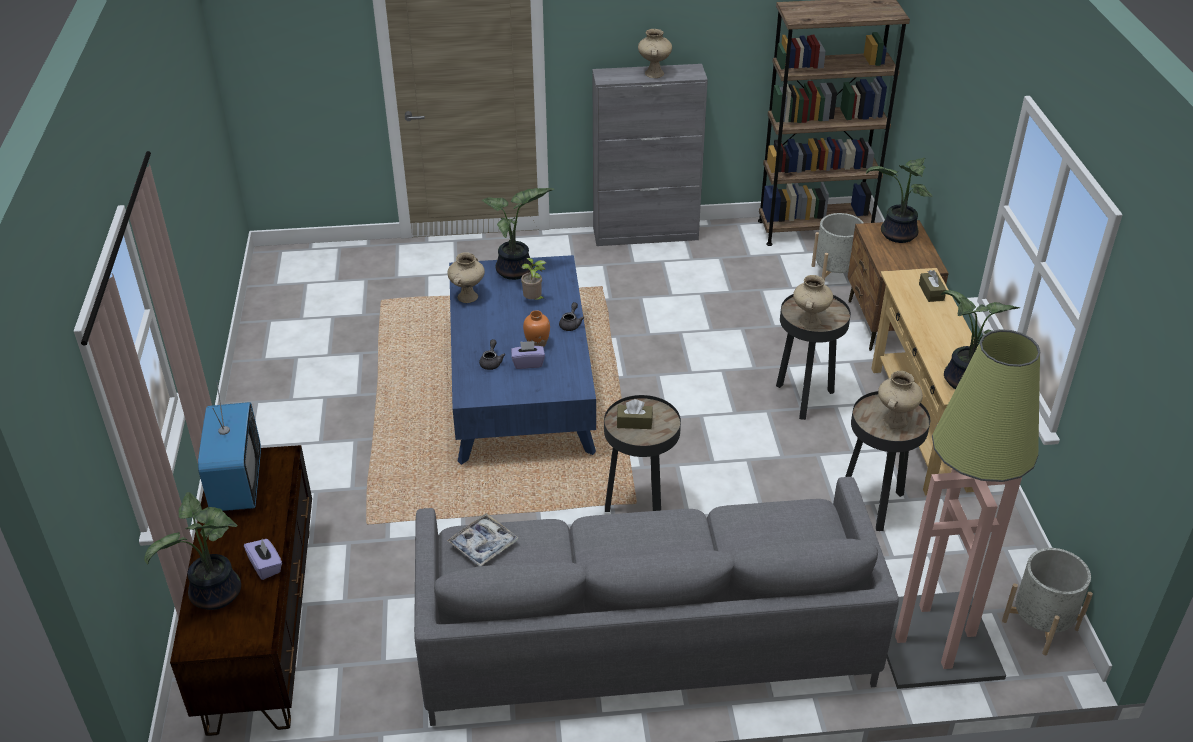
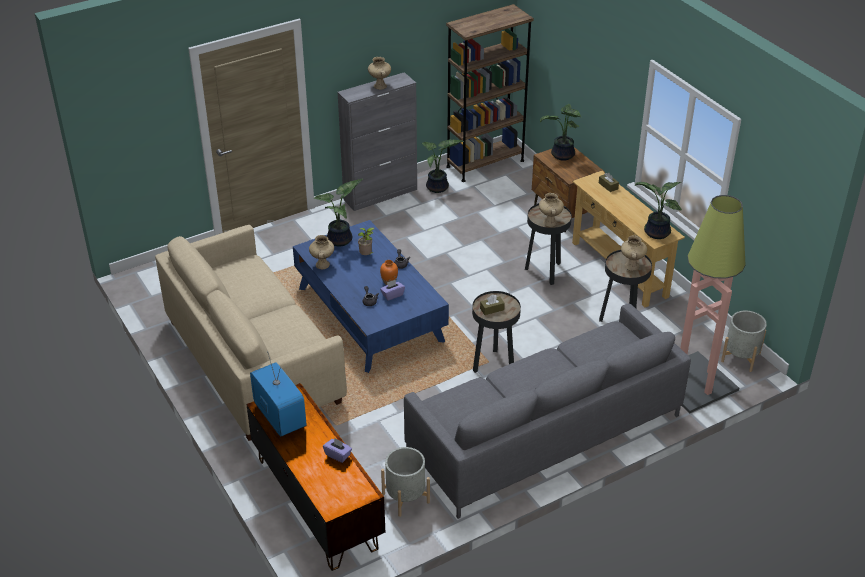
camera: 25 degrees left, 0 degrees up
(216, 596) = (322, 480): potted plant -> potted plant (438, 188)
(329, 403) = (253, 361): none -> beige sofa
(483, 545) = (449, 404): tray -> none
(835, 275) = (516, 190): grey planter -> grey planter (405, 498)

